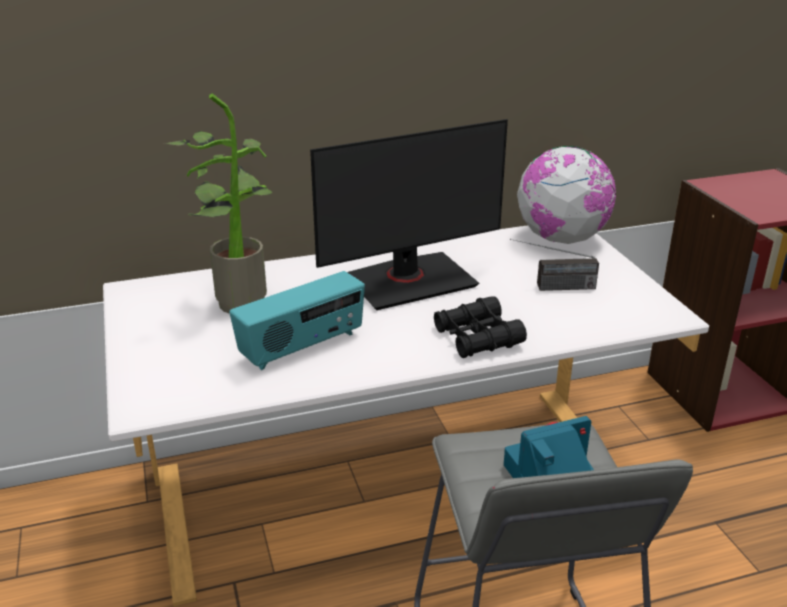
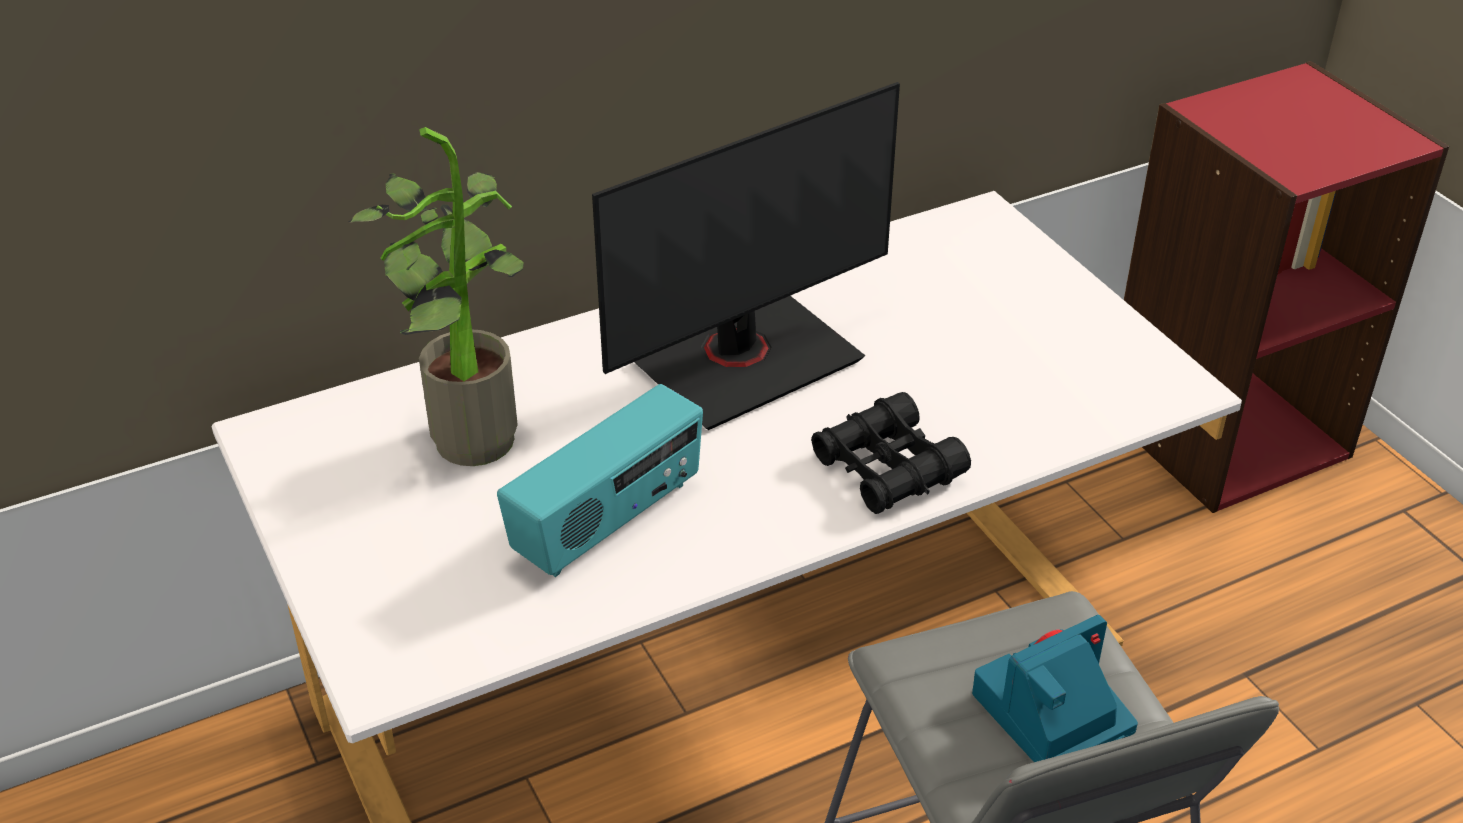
camera: 10 degrees left, 10 degrees up
(551, 287) = (982, 350): radio -> none
(562, 239) = (977, 240): globe -> none

